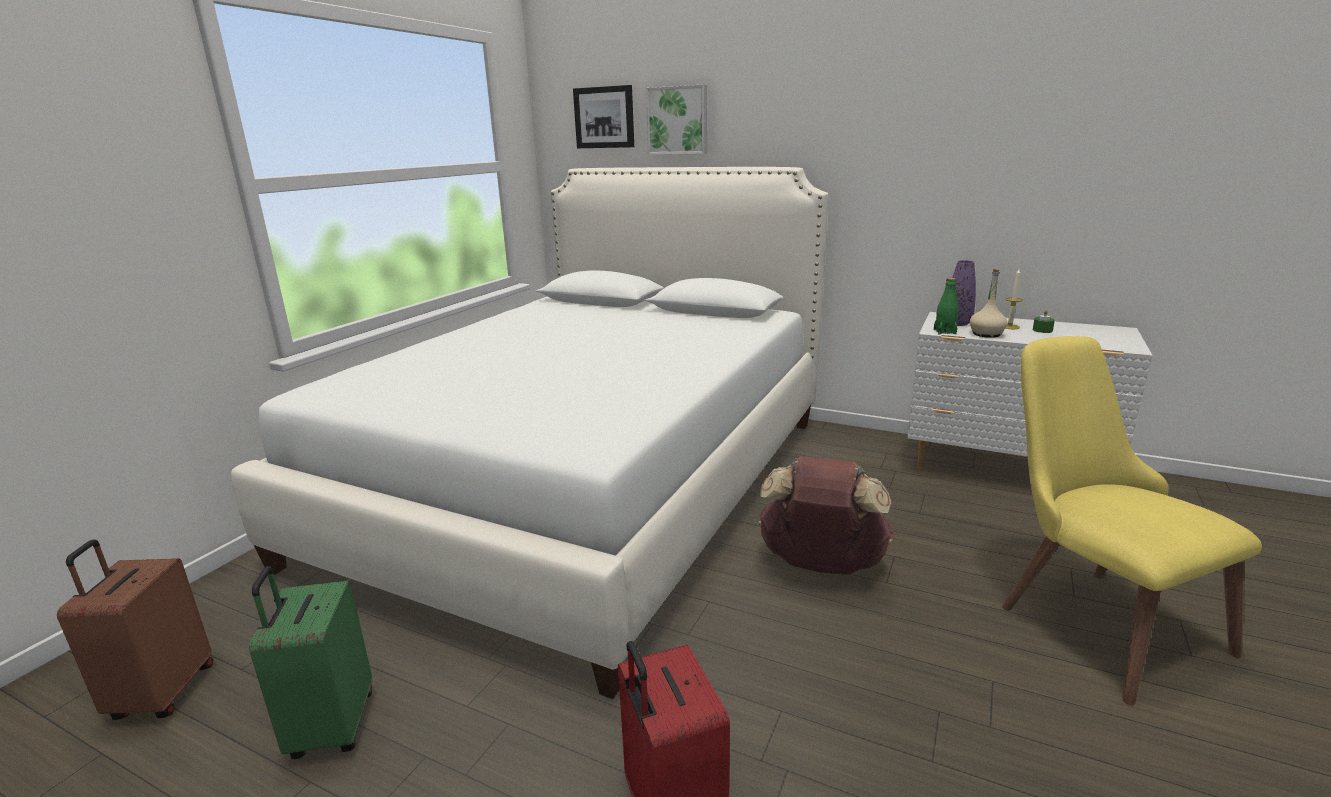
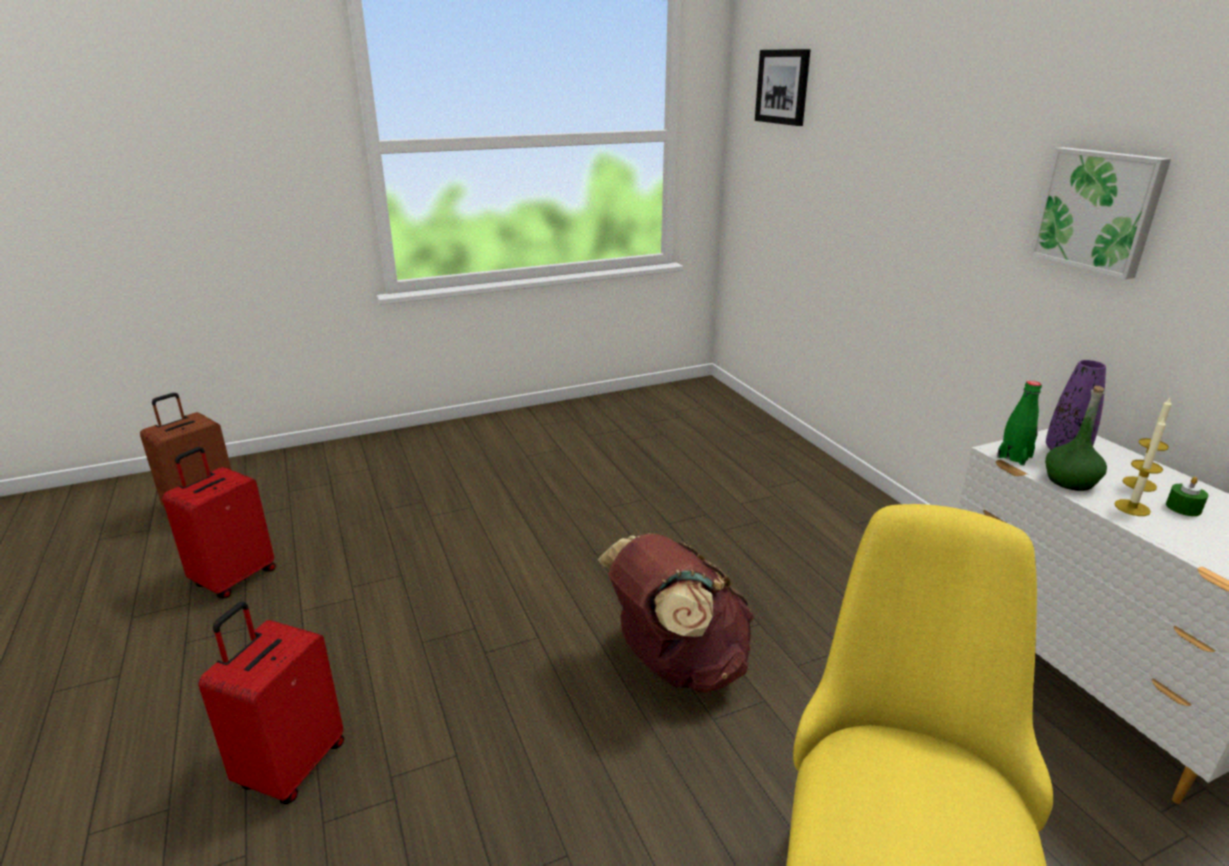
camera: 40 degrees right, 5 degrees up
(331, 726) = (234, 578): green suitcase -> red suitcase
(588, 484) = (598, 486): white bed -> none
(678, 120) = (844, 98): picture -> picture (1098, 210)
(986, 334) = (1070, 481): beige bottle -> green bottle
(1028, 336) = (1132, 508): none -> candle

